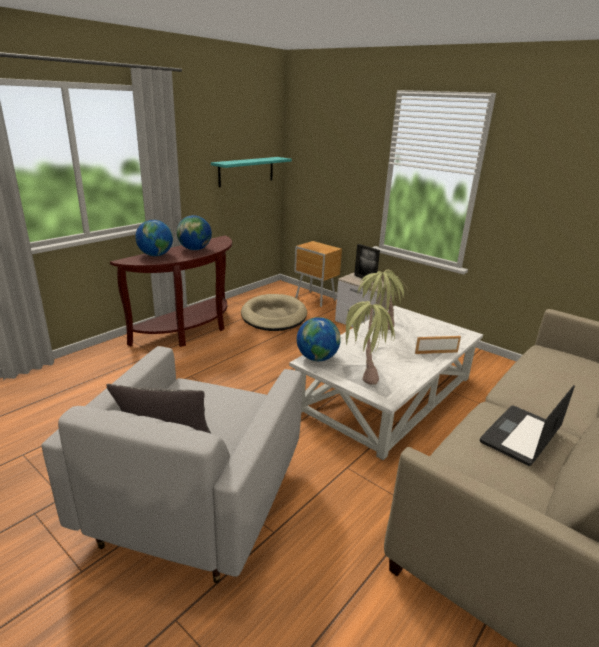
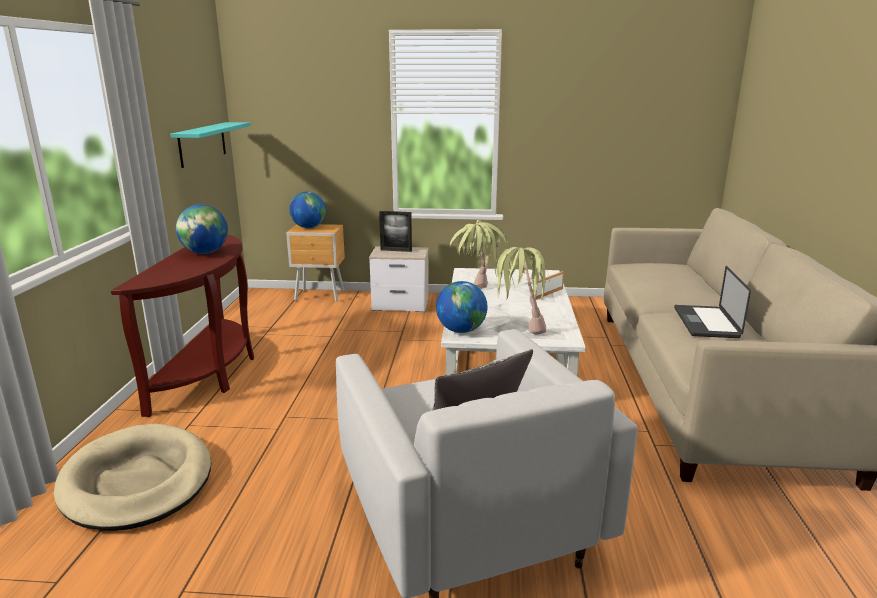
camera: 35 degrees left, 5 degrees down
(155, 255) = (165, 269): globe -> globe (308, 227)
(274, 316) = (296, 326): beige dog bed -> beige dog bed (137, 482)

